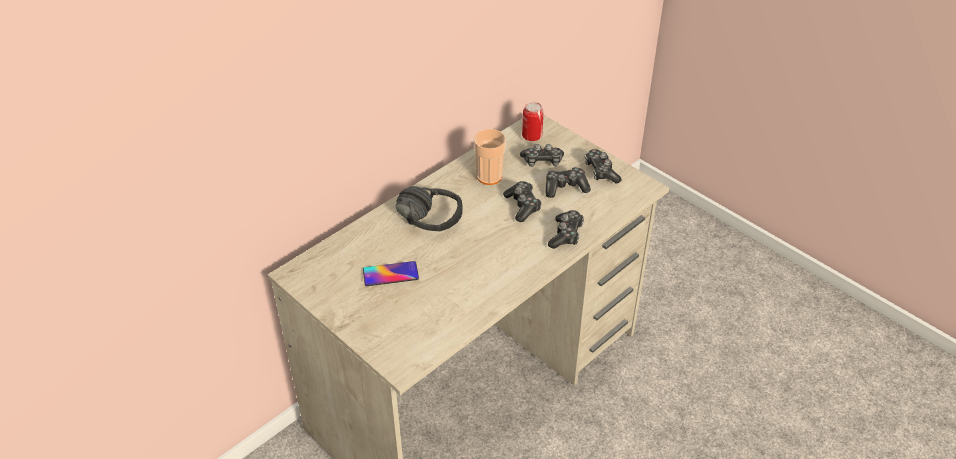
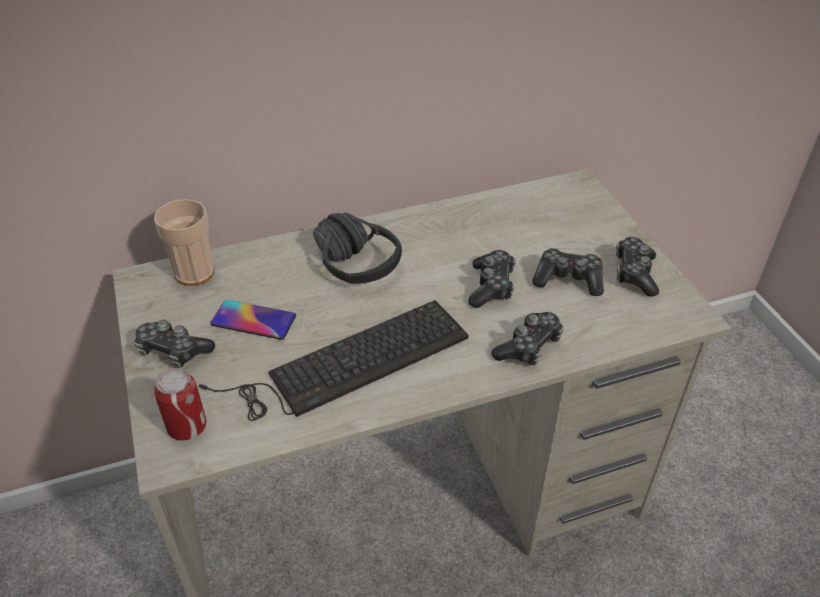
camera: 25 degrees right, 0 degrees up
(467, 280) = (346, 363): none -> keyboard
(489, 177) = (470, 234): cup -> cup (194, 273)
(532, 136) = (562, 199): can -> can (187, 427)
(542, 161) = (556, 235): game controller -> game controller (173, 351)

